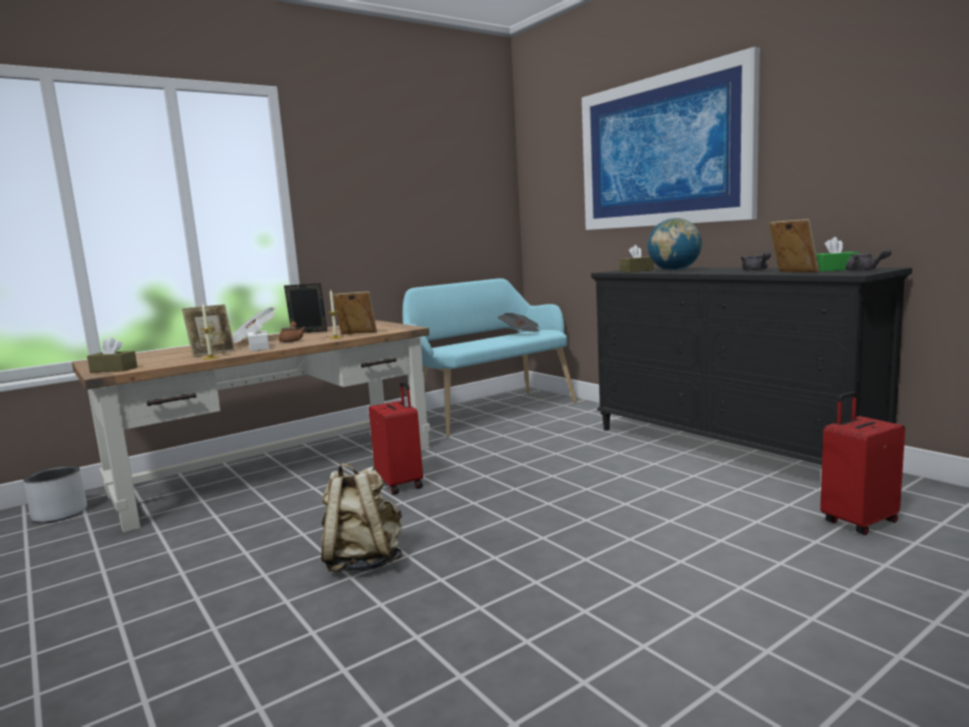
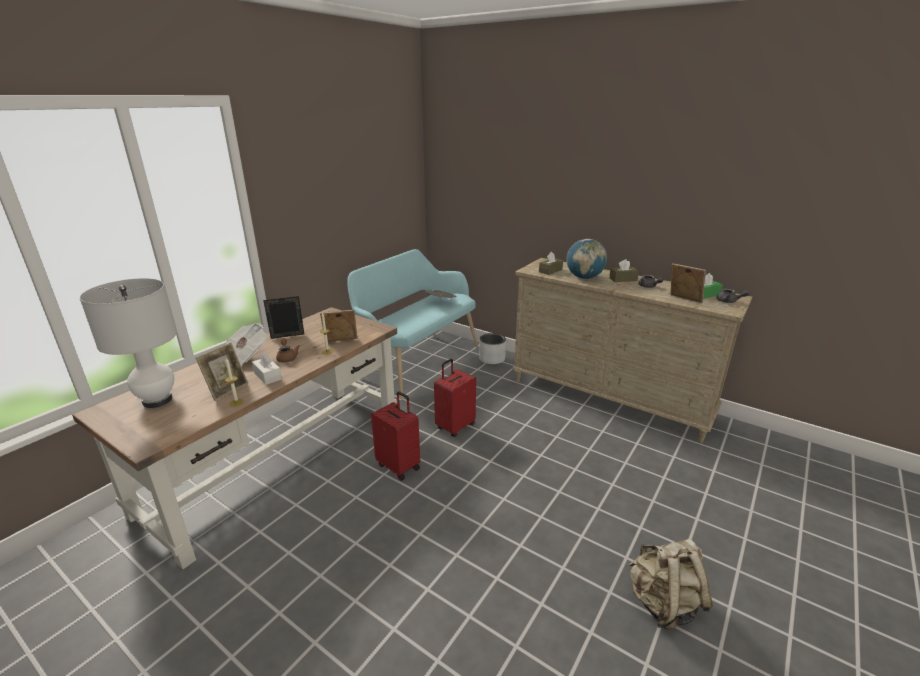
camera: 20 degrees left, 15 degrees up
(60, 514) = (93, 553): grey planter -> grey planter (492, 359)
(113, 369) = (149, 436): brown tissue box -> brown tissue box (623, 279)
(146, 357) = (157, 400): none -> white table lamp
(363, 562) = (427, 569): beige backpack -> beige backpack (663, 603)
(662, 152) = (568, 172): picture -> none
(727, 449) = (609, 398): black dresser -> beige dresser
(857, 522) = (719, 469): red suitcase -> red suitcase (455, 426)

